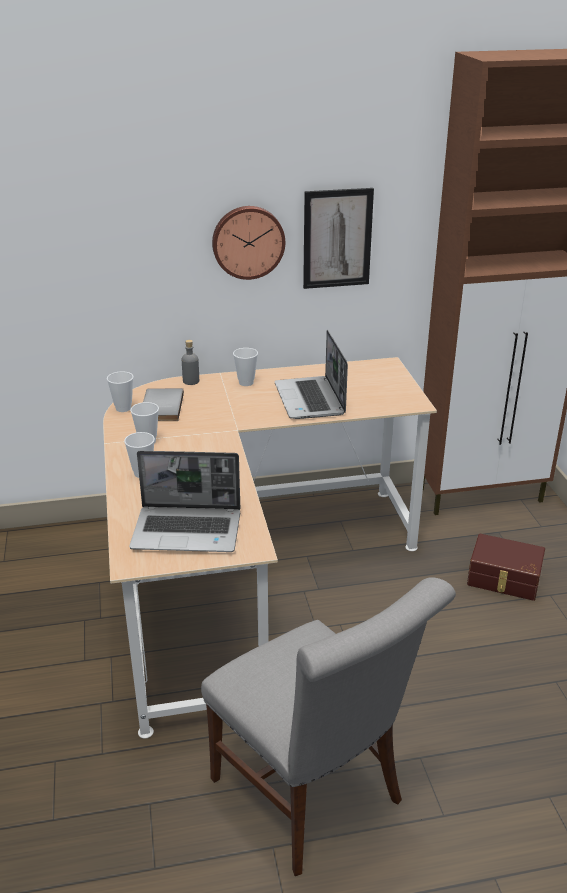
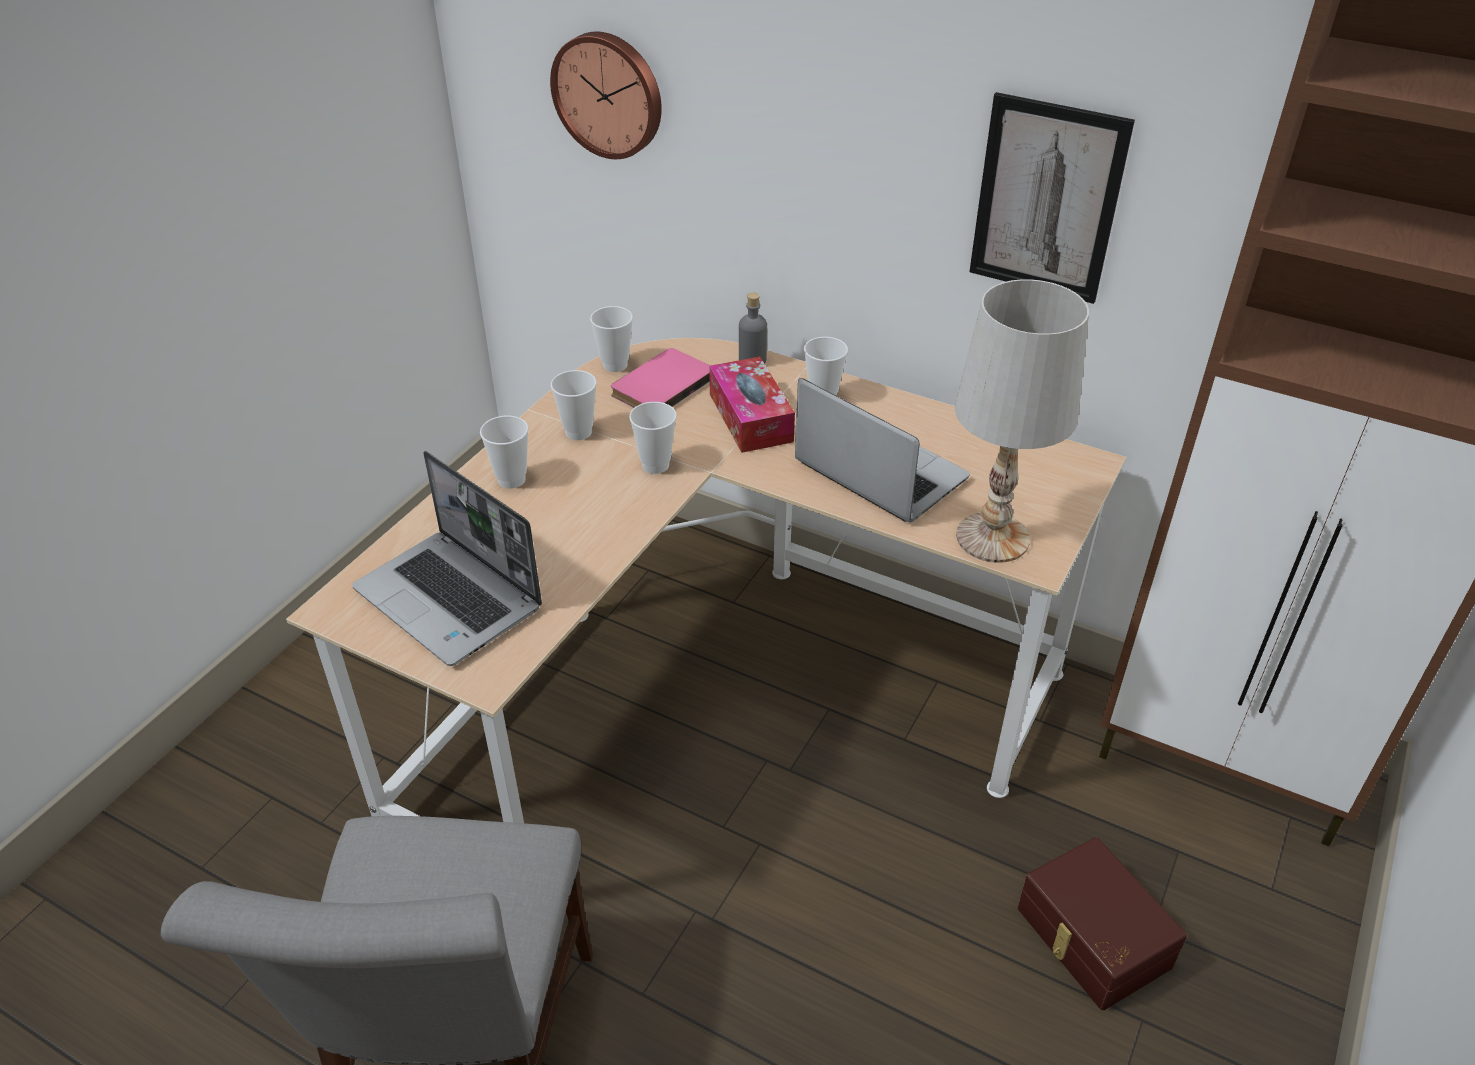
camera: 40 degrees right, 10 degrees up
(160, 407) = (660, 385): grey book -> pink book
(207, 438) = (655, 465): none -> cup
(224, 403) = (750, 417): none -> tissue box
(248, 241) = (883, 158): wall clock -> wall clock (609, 94)
(310, 400) = (877, 472): laptop -> laptop turned 105 degrees clockwise
(388, 403) = (991, 537): none -> white table lamp

